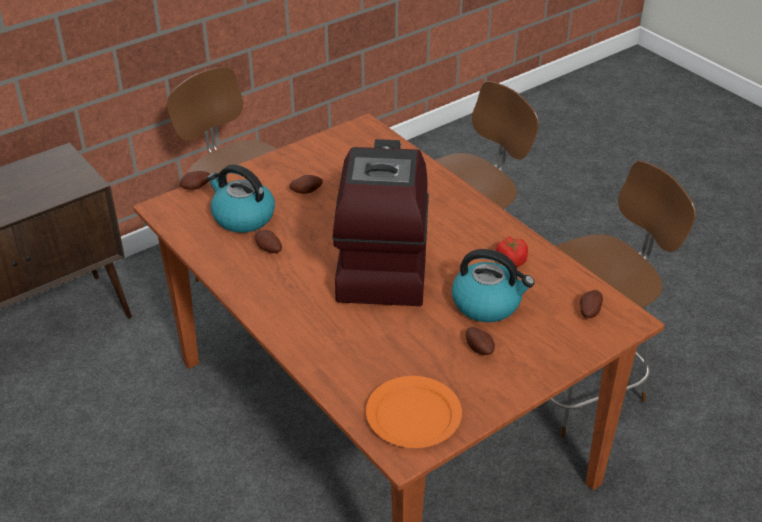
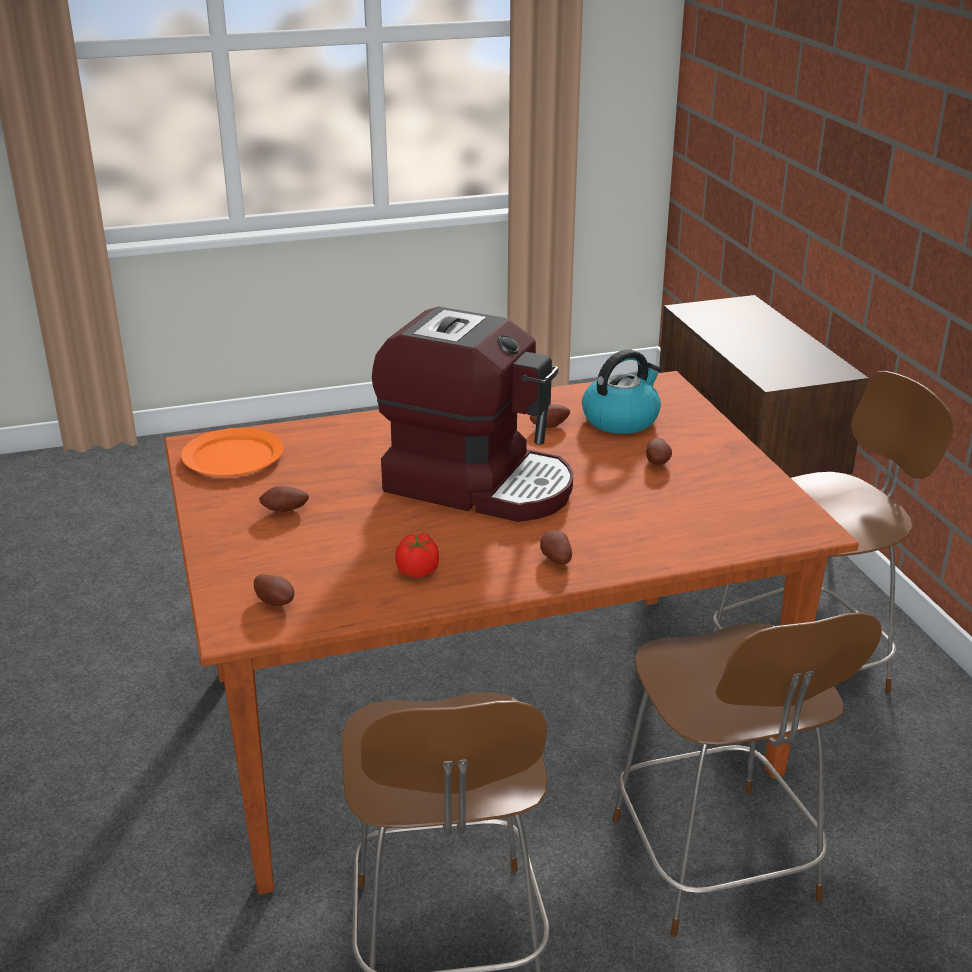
camera: 110 degrees right, 10 degrees down
(196, 188) = (695, 402): potato -> potato (555, 559)
(487, 304) = (352, 534): kettle -> none

